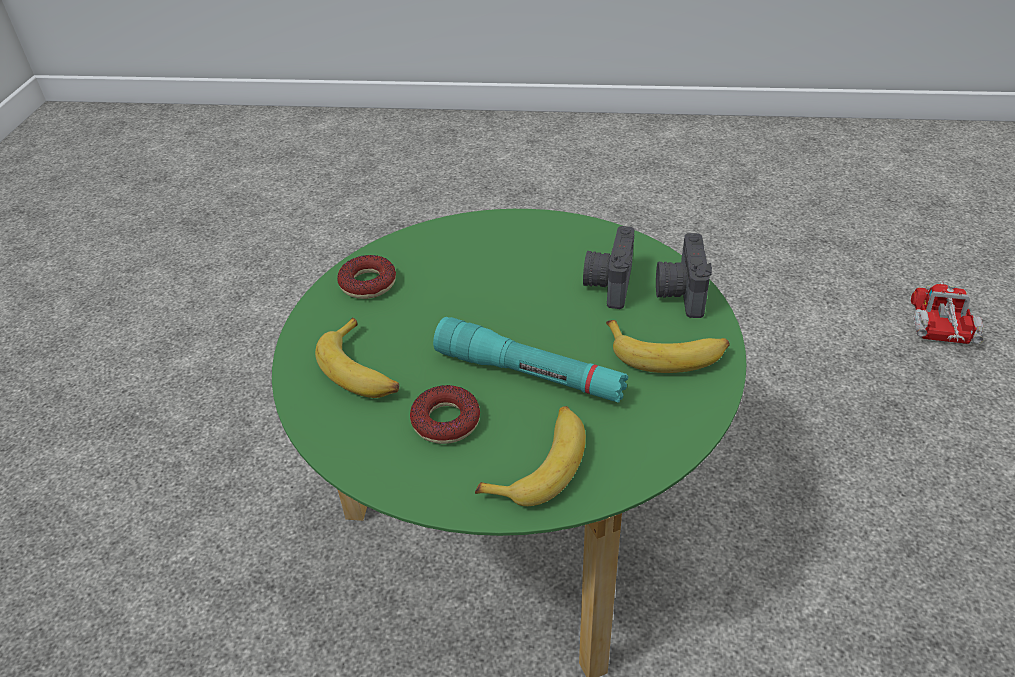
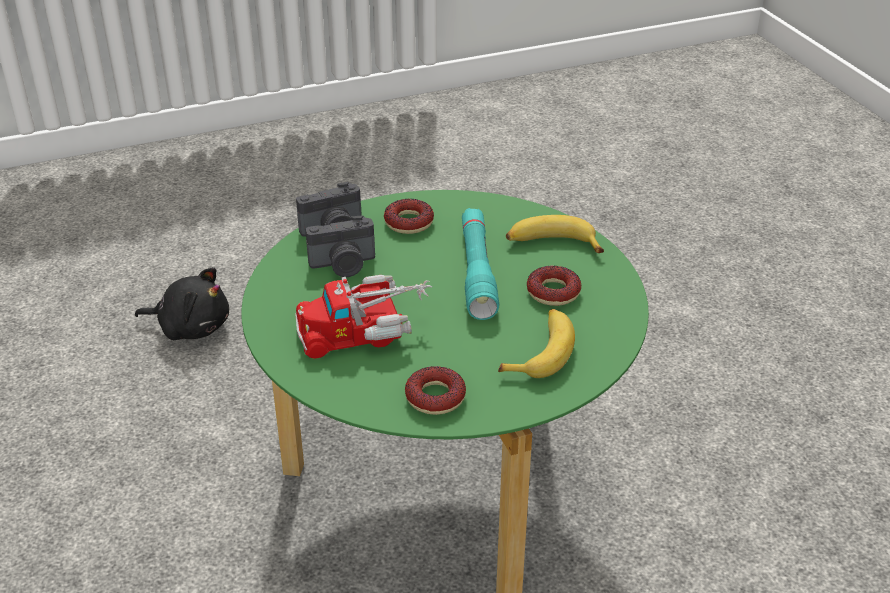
camera: 120 degrees left, 5 degrees down
(667, 354) = (409, 222): banana -> donut
(859, 404) = (191, 327): none -> black plush toy
(941, 330) = (68, 297): toy truck -> toy truck (365, 329)

